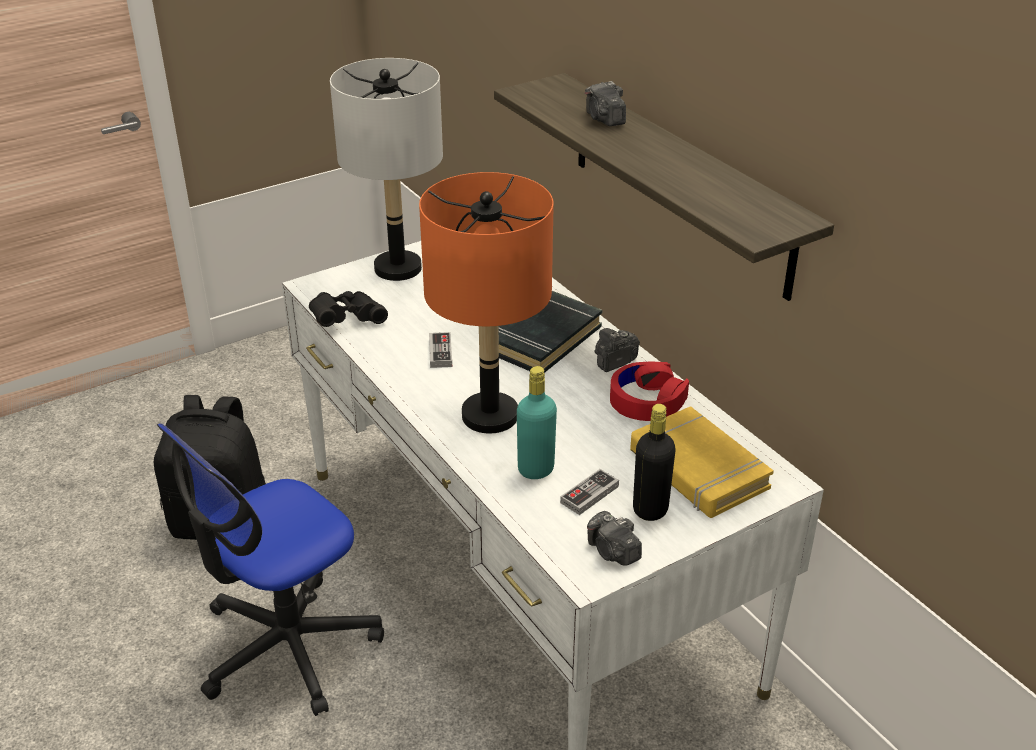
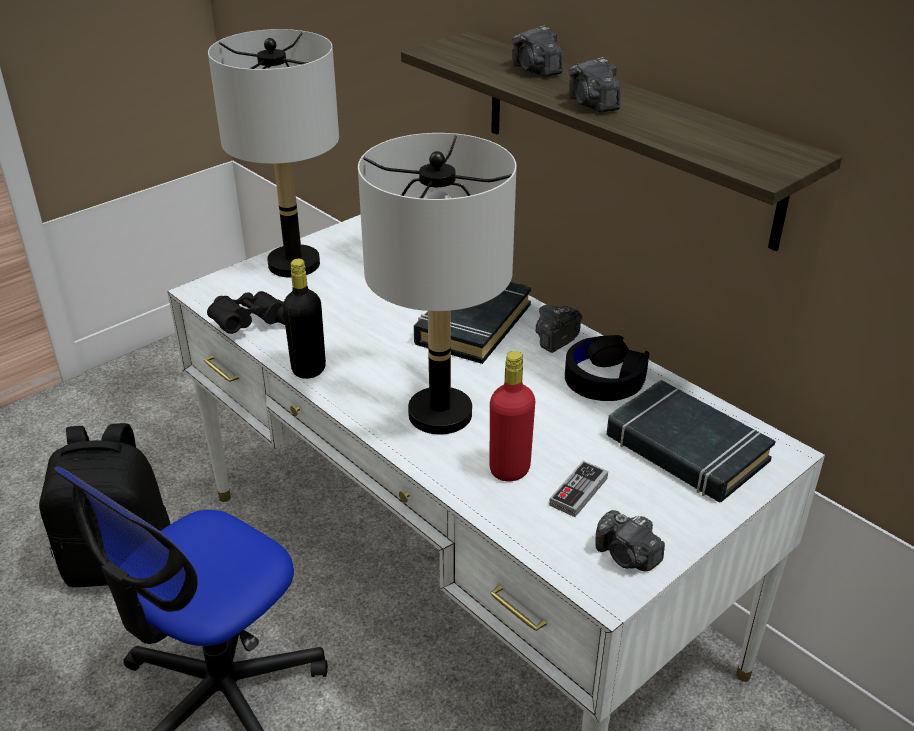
camera: 10 degrees left, 0 degrees up
(440, 352) = (365, 349): game controller -> none
(490, 415) = (440, 414): orange table lamp -> grey table lamp
(536, 469) = (509, 469): turquoise bottle -> red bottle
(638, 157) = (592, 105): none -> camera
(647, 400) = (605, 378): red headphones -> black headphones
(650, 509) = (651, 500): black bottle -> black bottle (308, 369)
(697, 470) = (685, 449): yellow book -> black book

